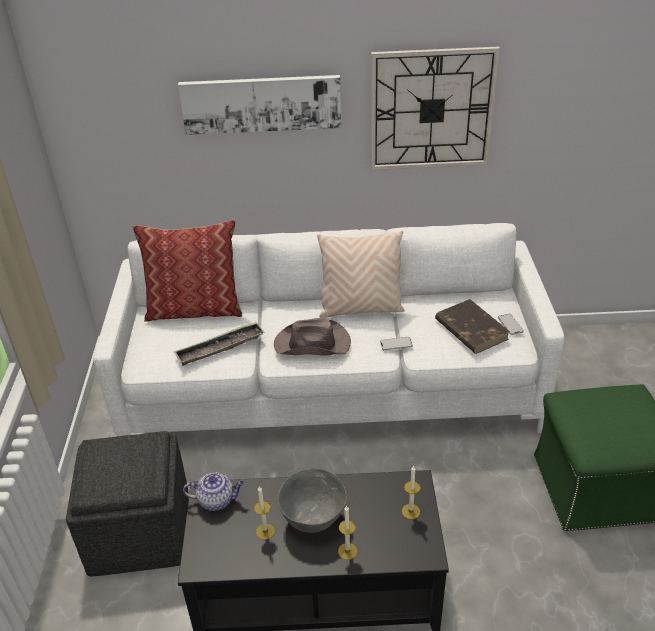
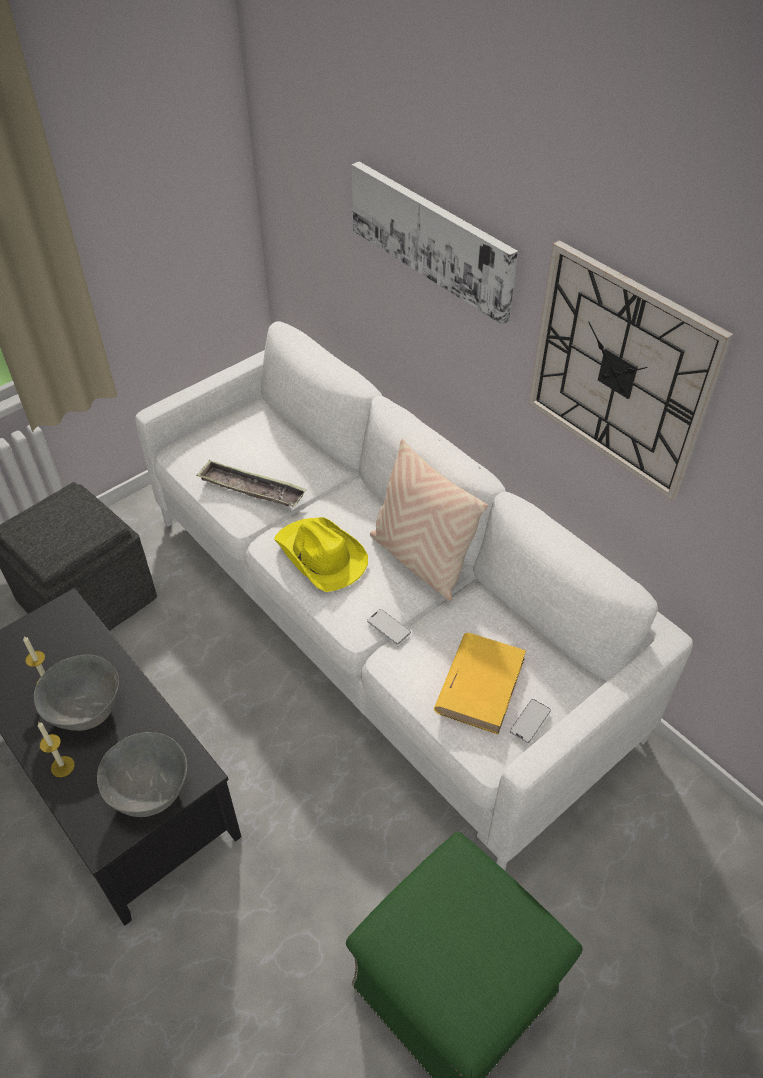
camera: 50 degrees right, 10 degrees up
(195, 309) = (293, 434): pillow -> none
(217, 500) = (62, 622): teapot -> none
(313, 344) = (320, 556): brown hat -> yellow hat
(410, 511) = (152, 792): candle -> grey bowl
(470, 329) = (480, 684): brown book -> yellow book

